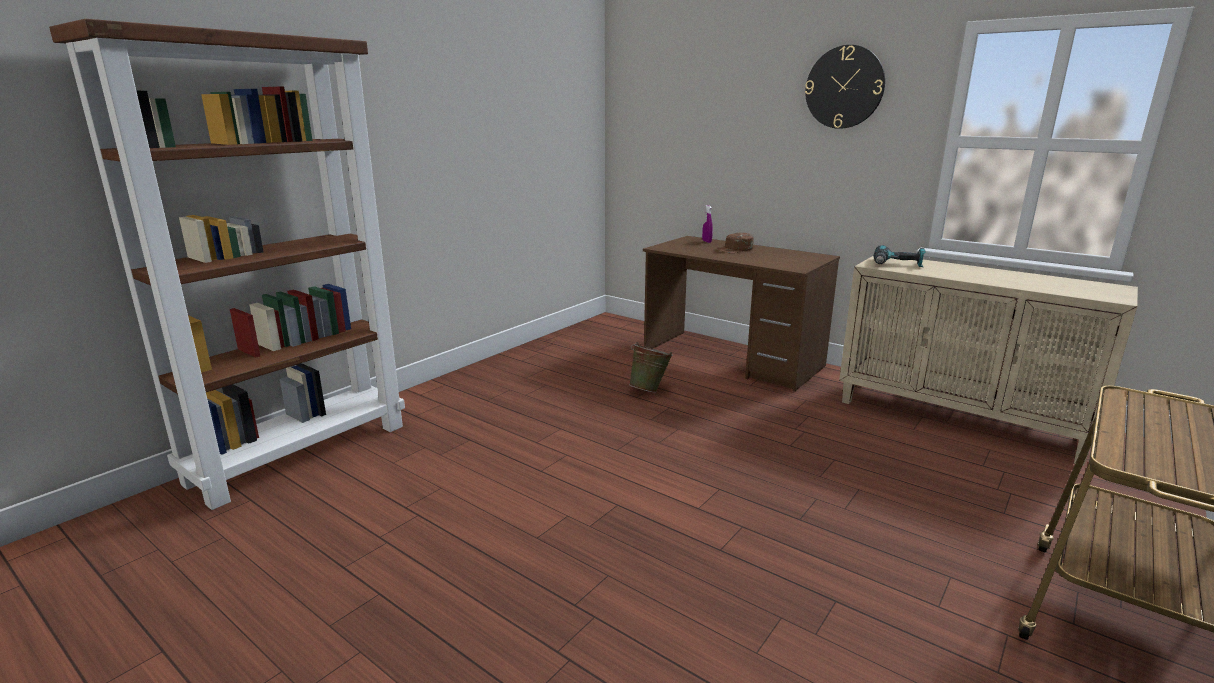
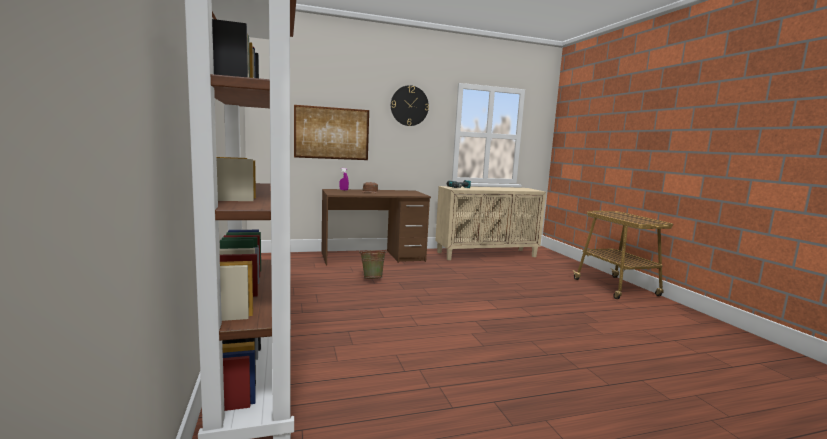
camera: 55 degrees left, 10 degrees down
(708, 146) = (332, 133): none -> picture

